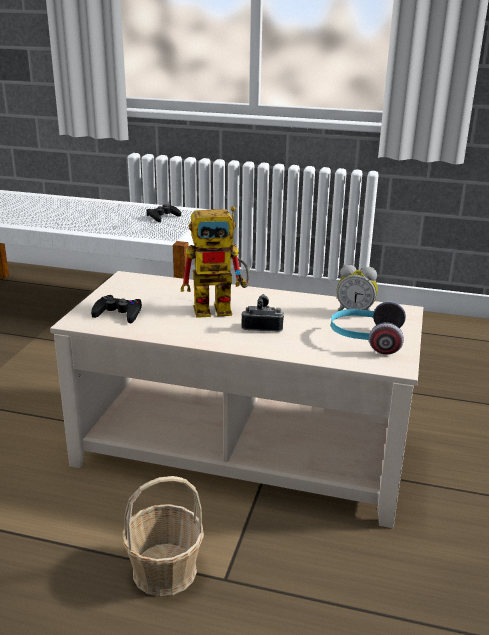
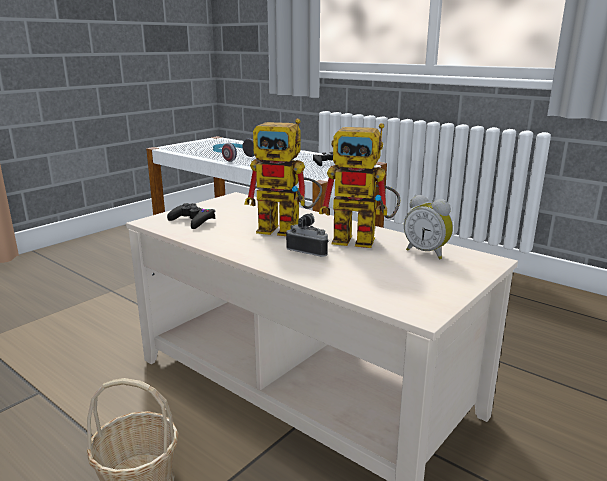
camera: 25 degrees right, 5 degrees down
(296, 308) = (364, 240): none -> toy robot
(365, 339) = (411, 279): headphones -> headphones (232, 157)

